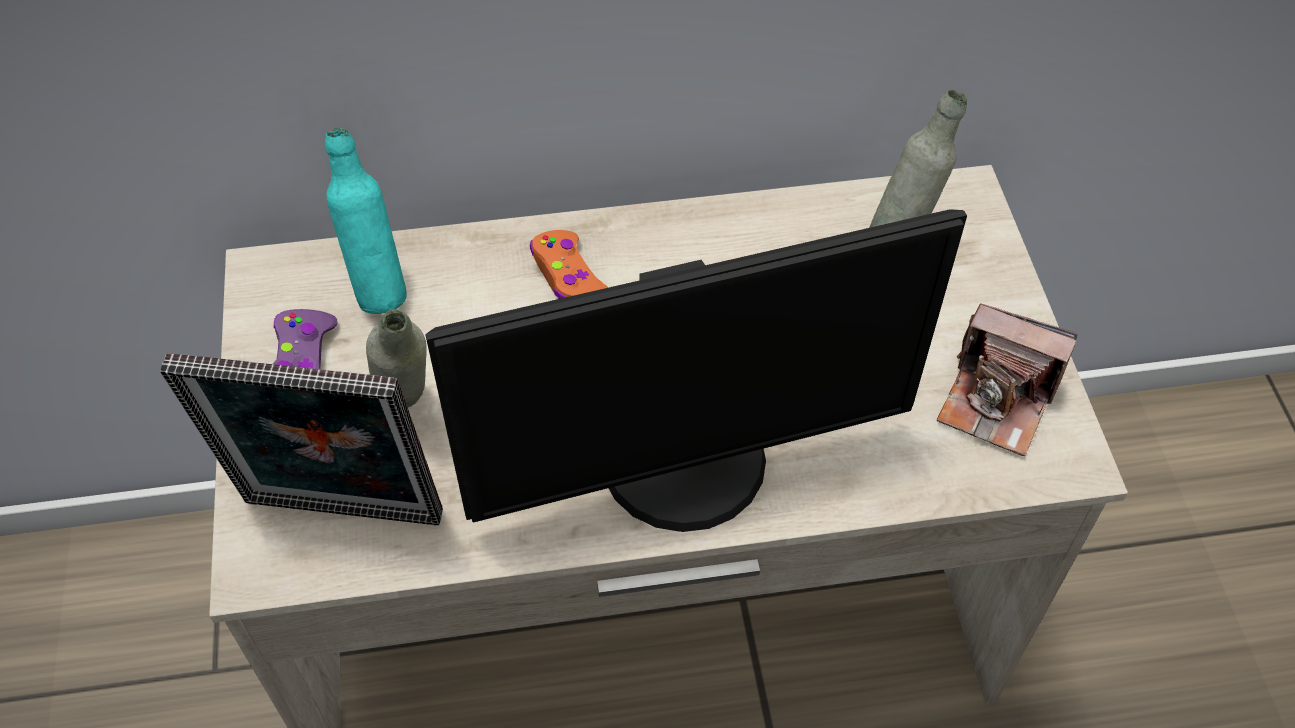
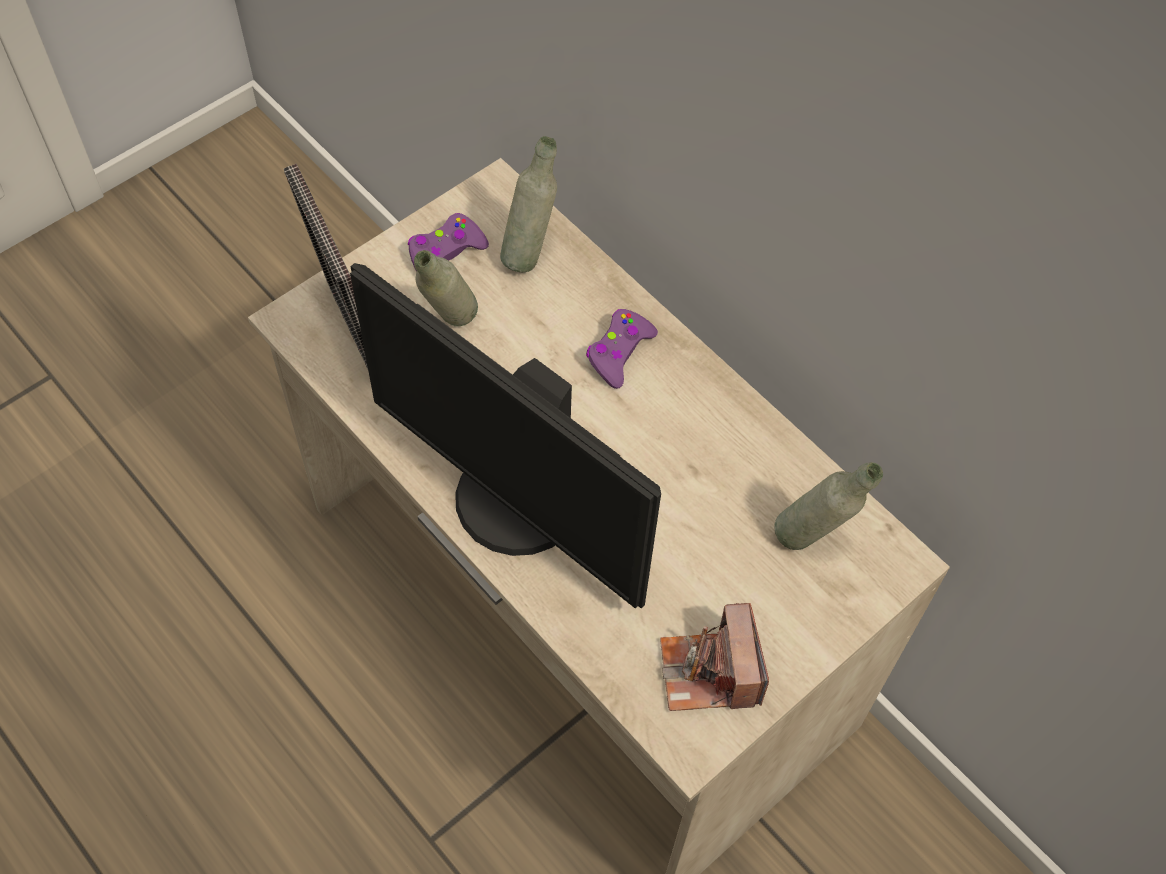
camera: 55 degrees right, 5 degrees up
(378, 288) = (530, 253): turquoise bottle -> grey bottle
(570, 278) = (619, 353): orange game controller -> purple game controller

